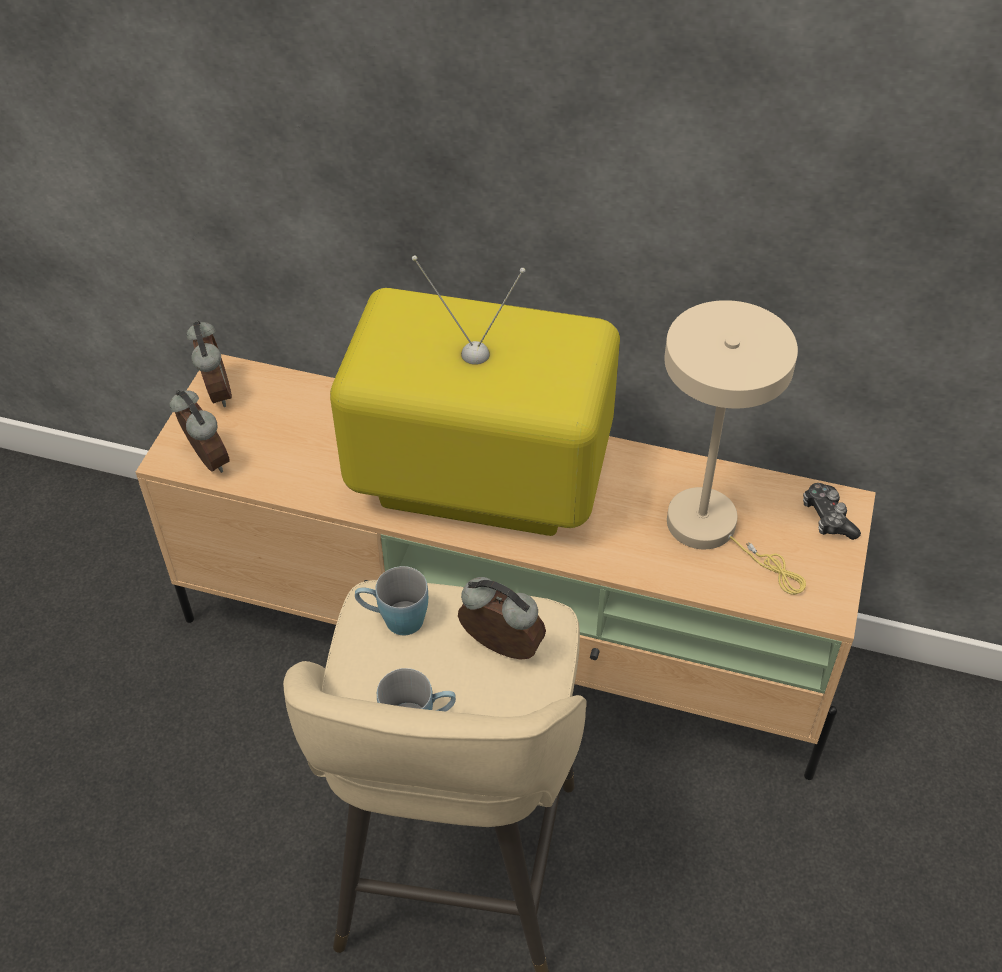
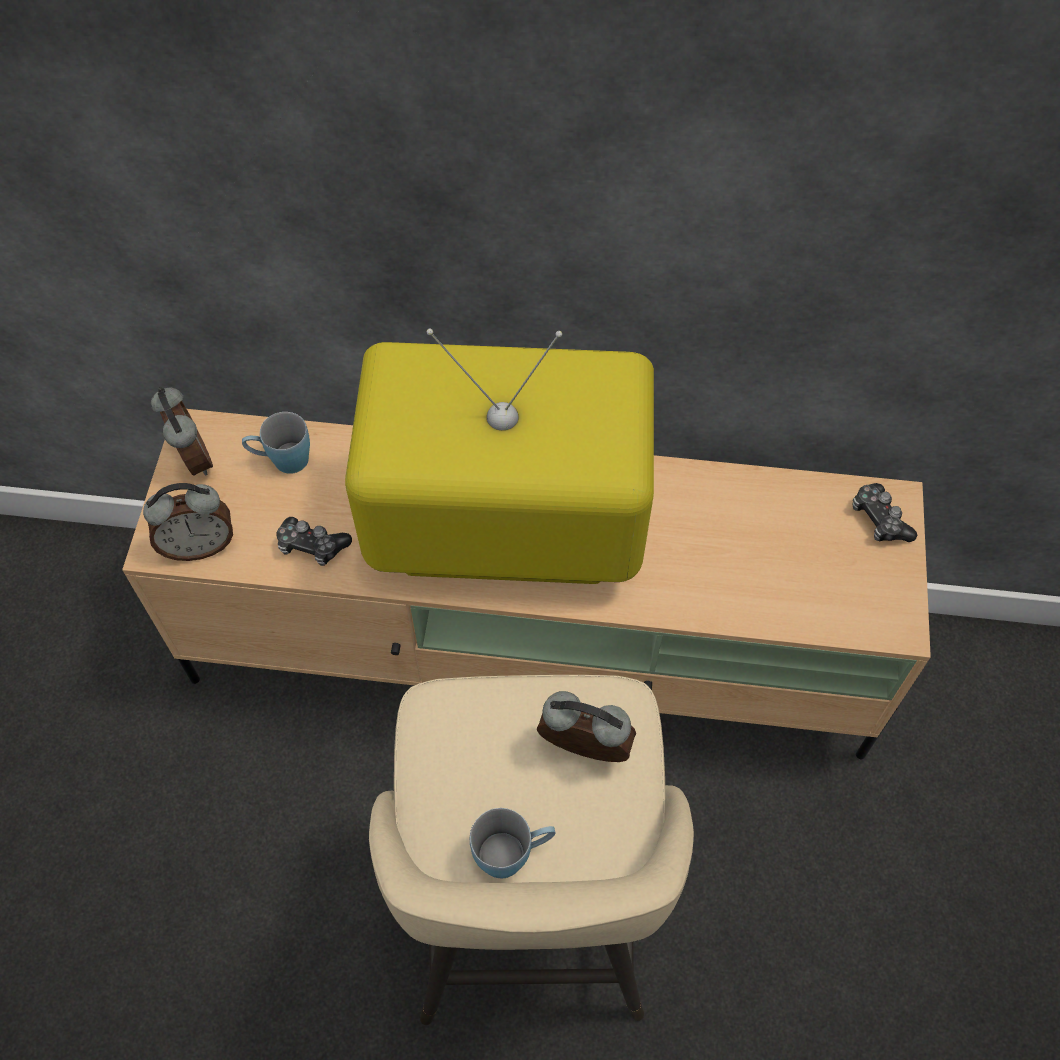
camera: 10 degrees left, 10 degrees up
(206, 461) = (199, 545): alarm clock -> alarm clock turned 120 degrees clockwise
(303, 474) = (312, 546): none -> game controller
(394, 620) = (460, 732): blue mug -> blue mug (282, 460)
(713, 529) = (764, 550): beige table lamp -> none

